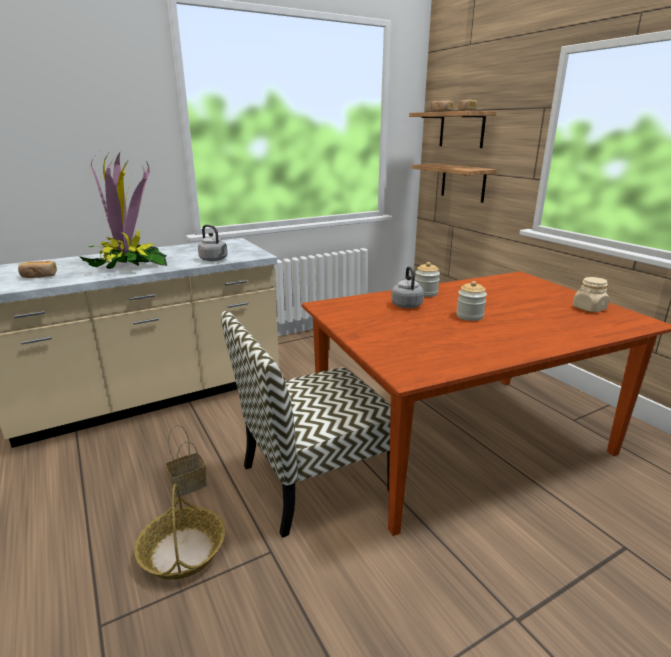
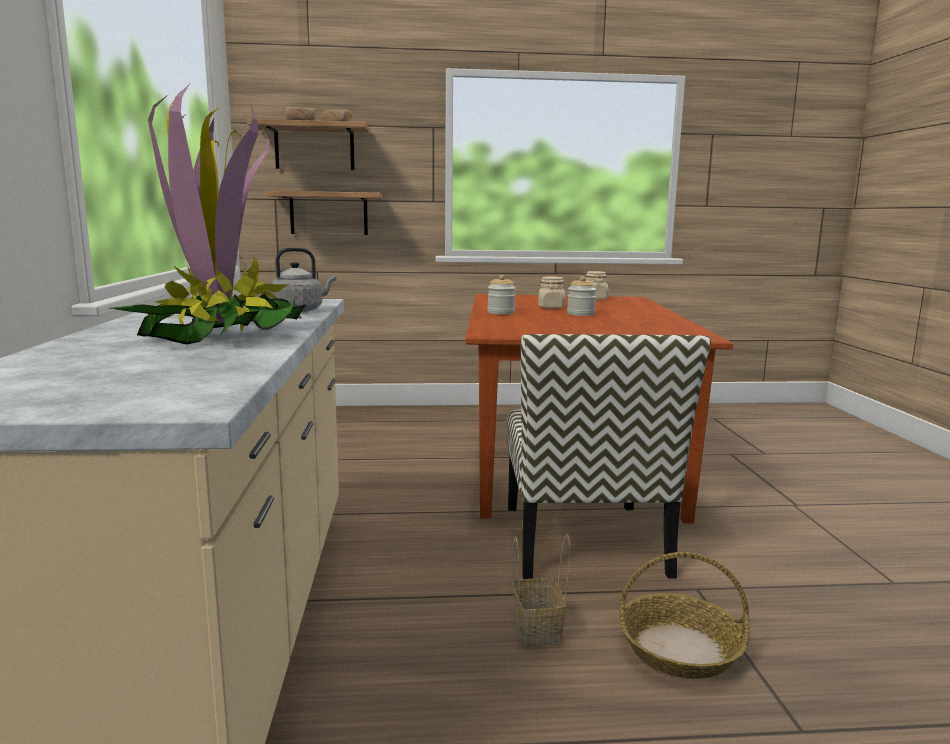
camera: 65 degrees left, 10 degrees down
(39, 276) = (155, 371): bread -> none
(406, 304) = (526, 319): grey kettle -> none
(489, 302) = (551, 307): none -> beige jar

